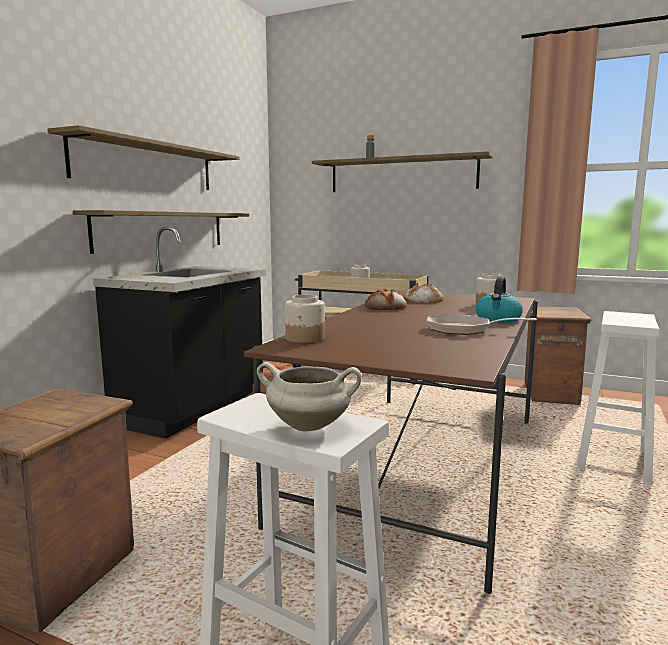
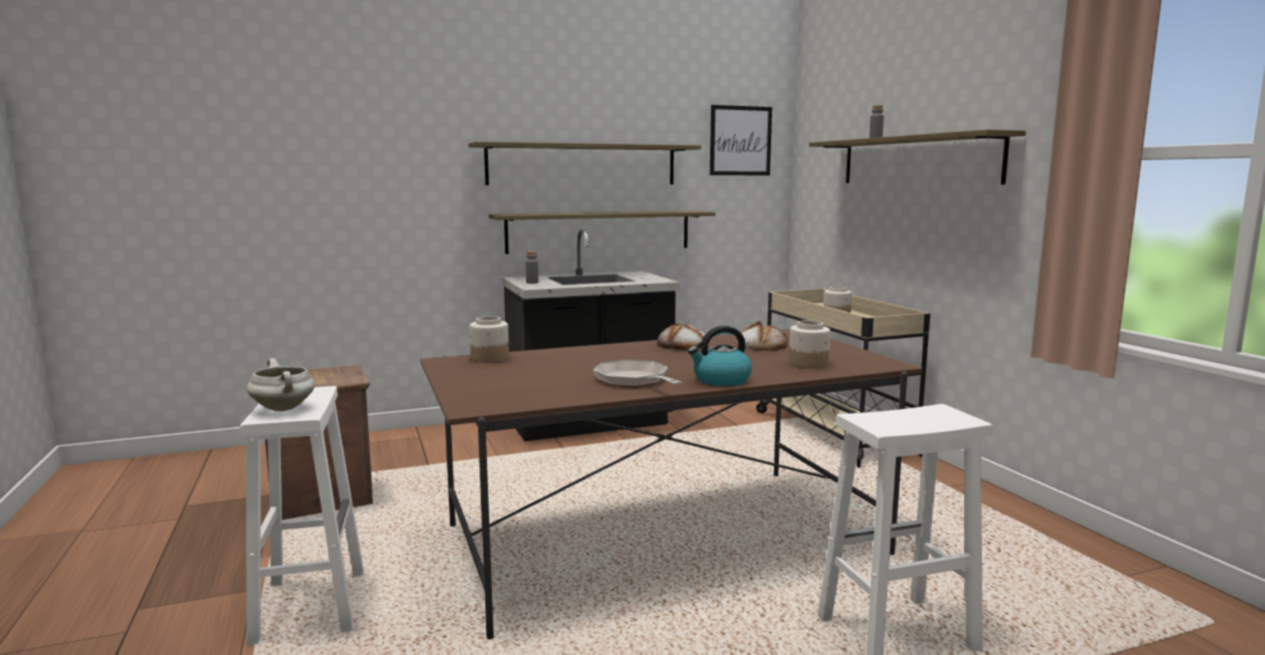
camera: 45 degrees right, 0 degrees up
(151, 278) = (532, 282): none -> grey bottle
(243, 157) = (740, 141): none -> picture
(550, 394) = (1036, 540): crate -> none

